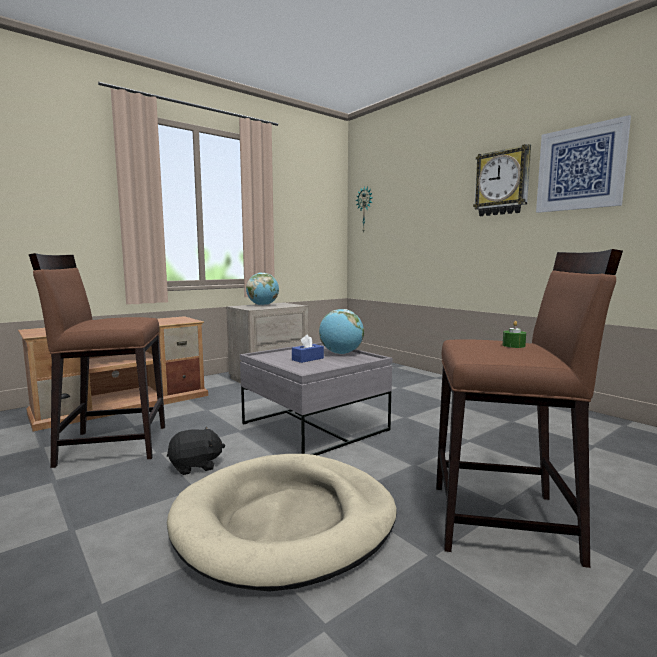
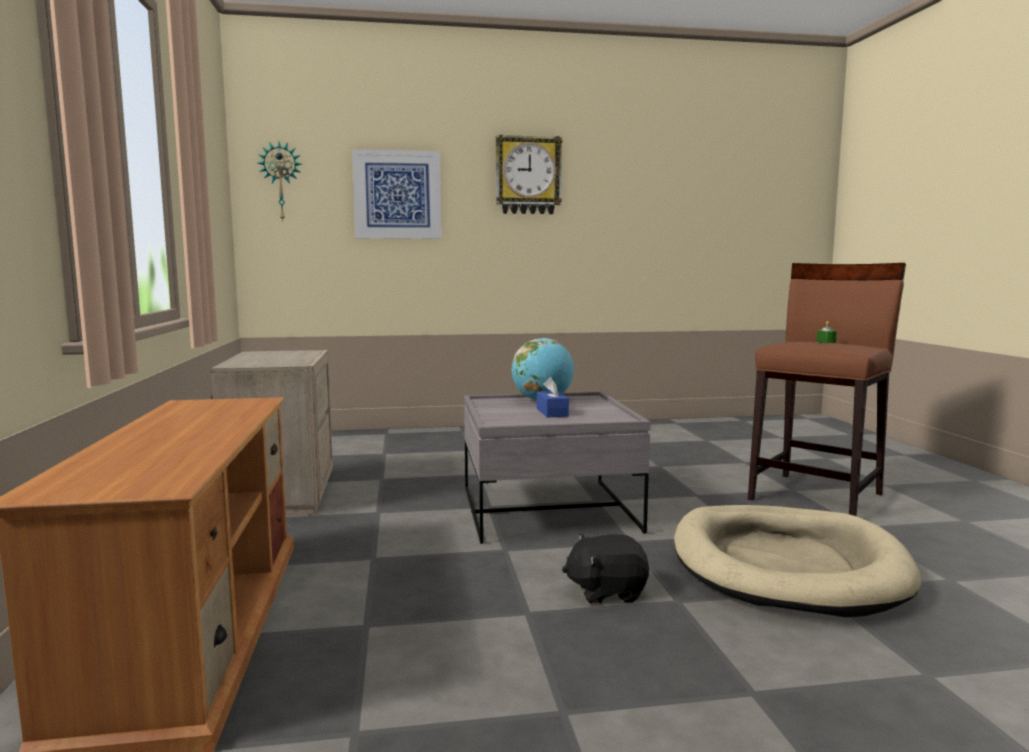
camera: 60 degrees left, 0 degrees up
(112, 445) = (443, 649): brown stool -> none
(195, 466) = (606, 592): black plush toy -> black plush toy turned 105 degrees counterclockwise
(263, 305) = (262, 358): globe -> none
(580, 168) = (612, 174): picture -> picture (397, 195)

